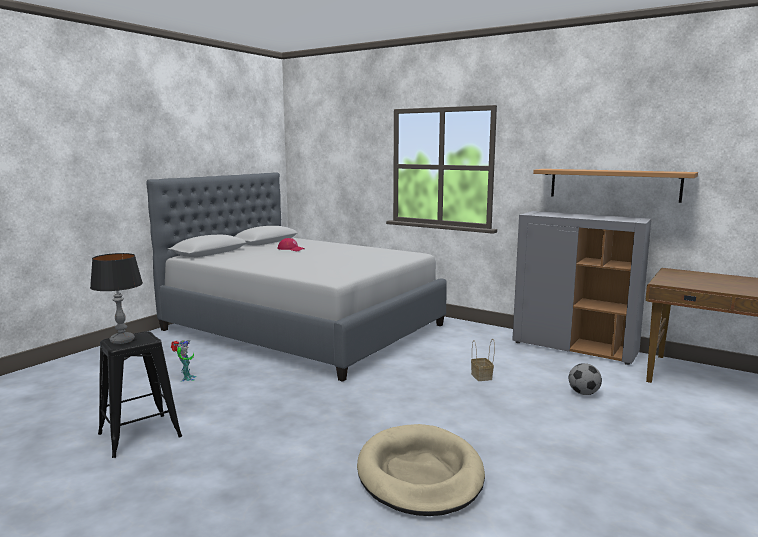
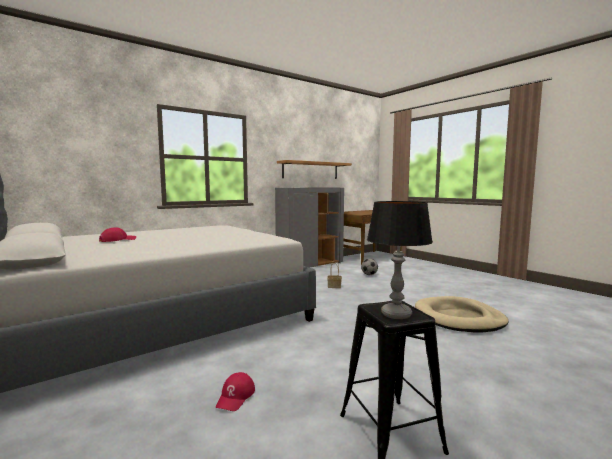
camera: 70 degrees left, 5 degrees down
(186, 378) = (236, 396): toy robot -> red cap

